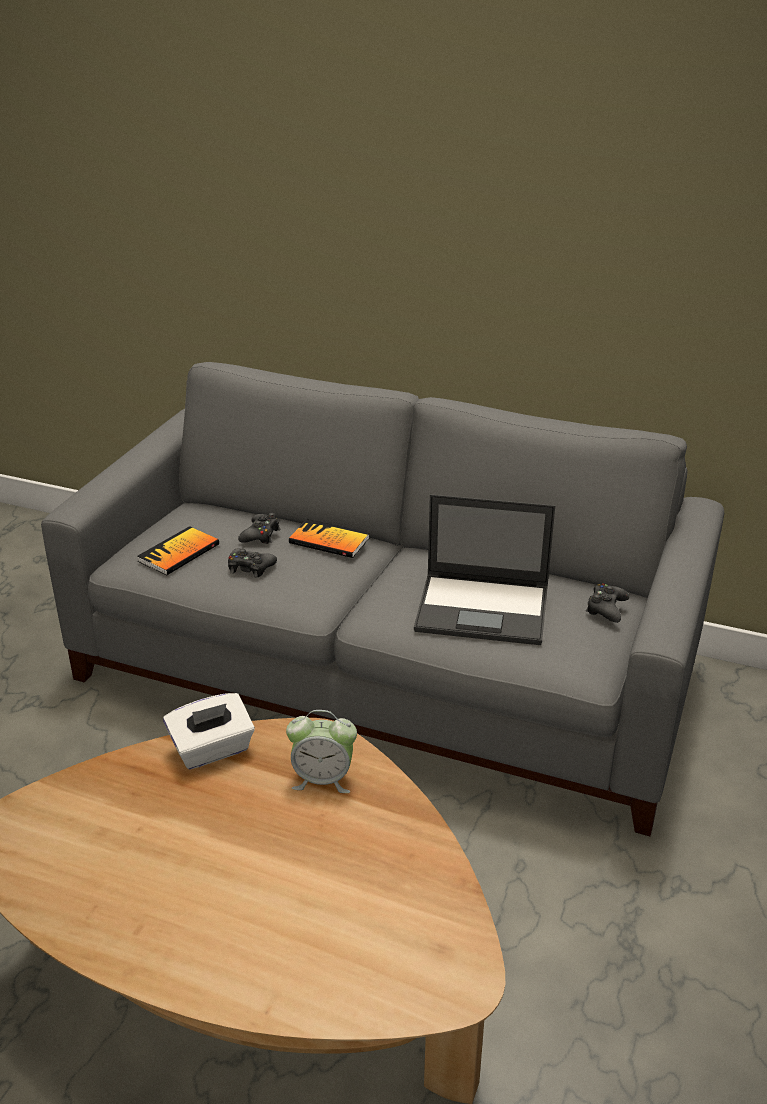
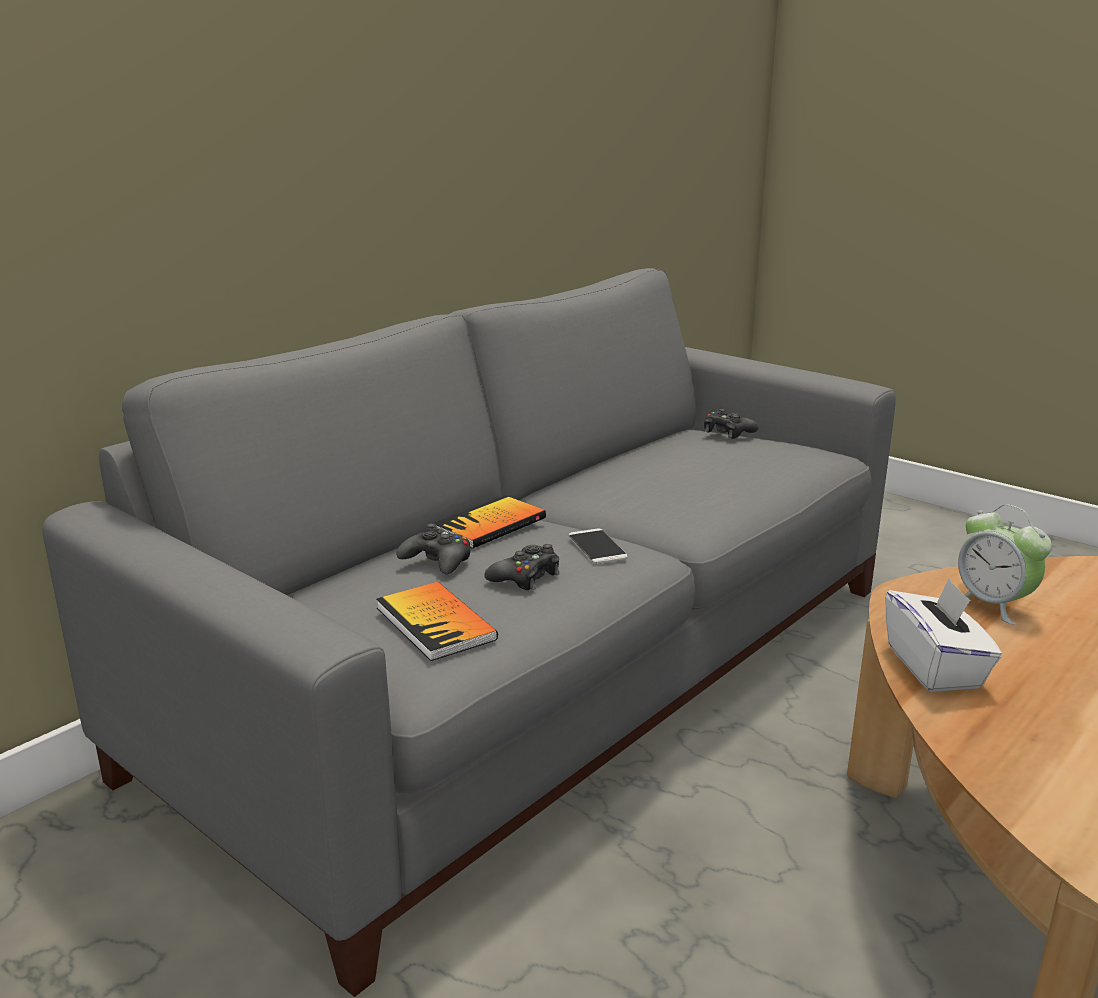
camera: 70 degrees left, 10 degrees down
(308, 585) = (597, 547): none -> phone
(323, 779) = (993, 605): alarm clock -> alarm clock turned 120 degrees clockwise
(484, 609) = (708, 471): laptop -> none

